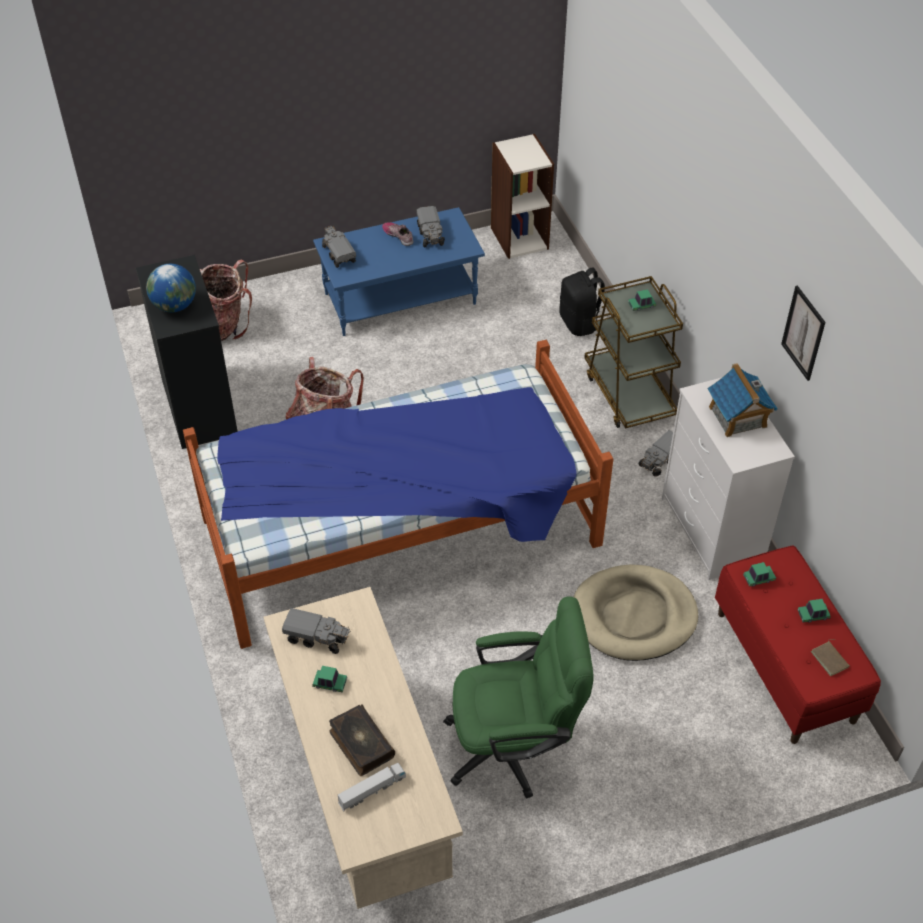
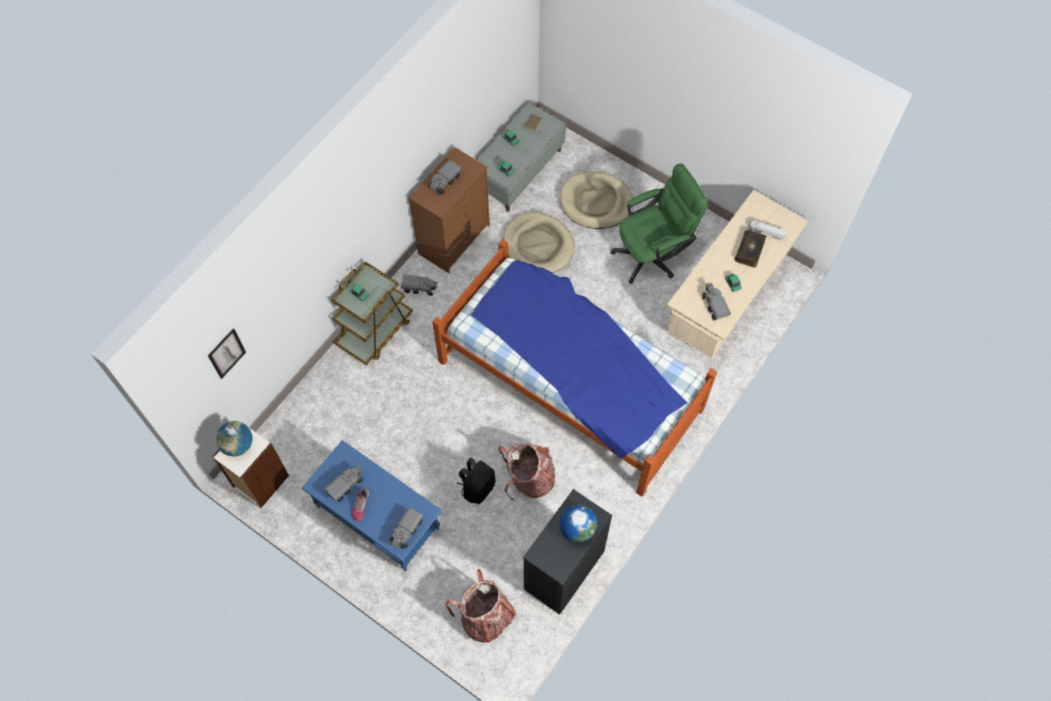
camera: 125 degrees left, 15 degrees up
(515, 746) = (653, 254): green office chair -> green office chair turned 105 degrees clockwise
(530, 152) = (238, 445): none -> globe
(580, 323) = (327, 393): black backpack -> black backpack (477, 487)
(660, 730) = (596, 202): none -> beige dog bed
(712, 531) = (454, 239): white dresser -> brown dresser
(737, 417) = (444, 182): toy house -> toy truck
(785, 666) = (518, 170): red bench -> grey bench
(803, 333) = (428, 115): picture -> picture (226, 353)

